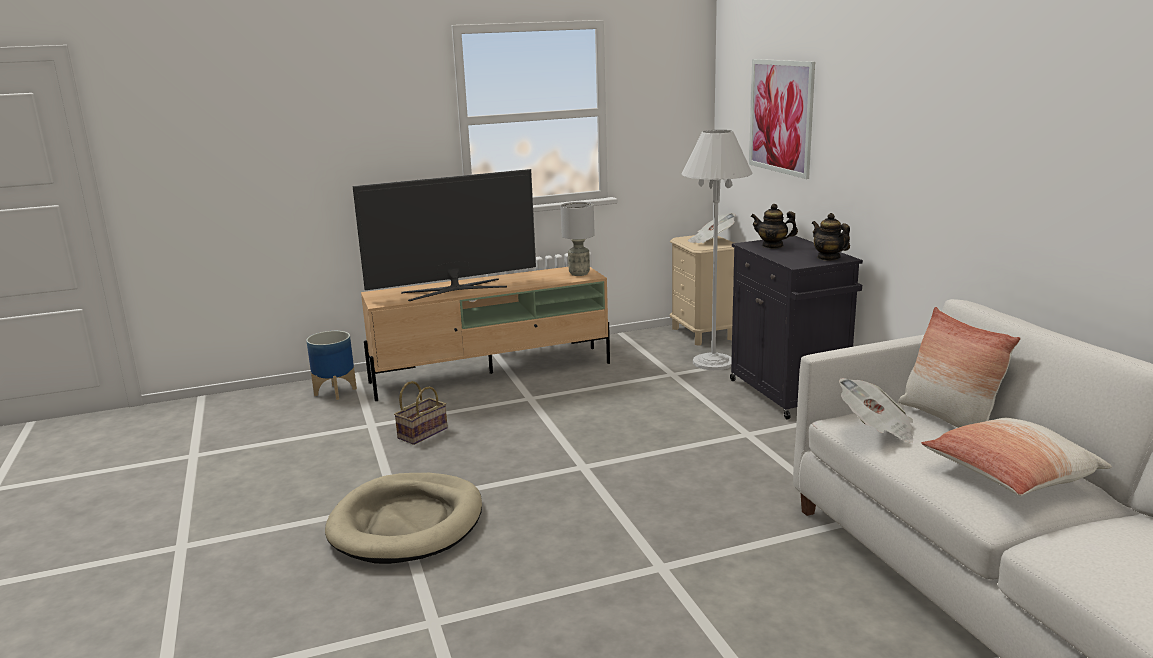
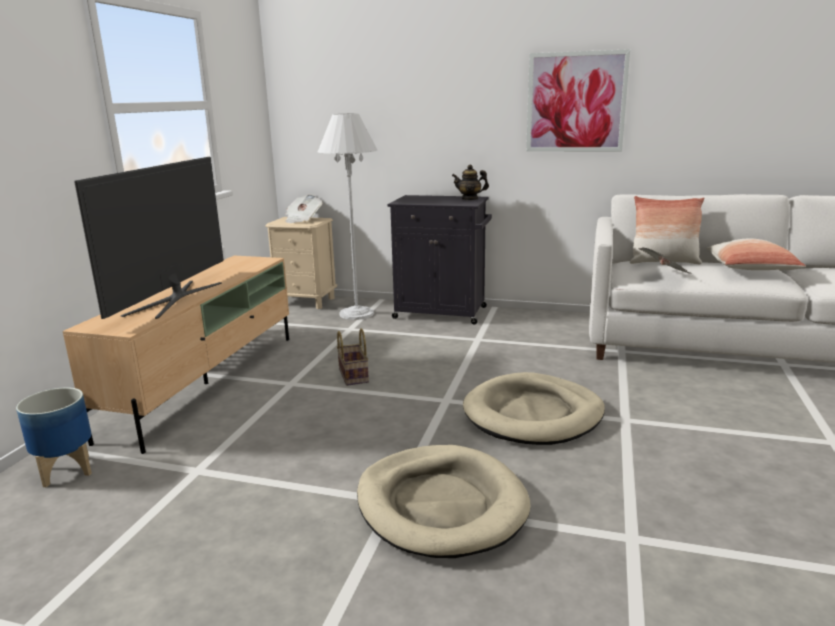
camera: 55 degrees left, 0 degrees up
(423, 432) = (267, 447): basket -> basket (352, 375)
(578, 273) = (251, 261): grey table lamp -> none
(608, 515) = (533, 414): none -> beige dog bed
(772, 246) = (417, 200): teapot -> none
(781, 116) = (371, 103): picture -> picture (576, 102)

